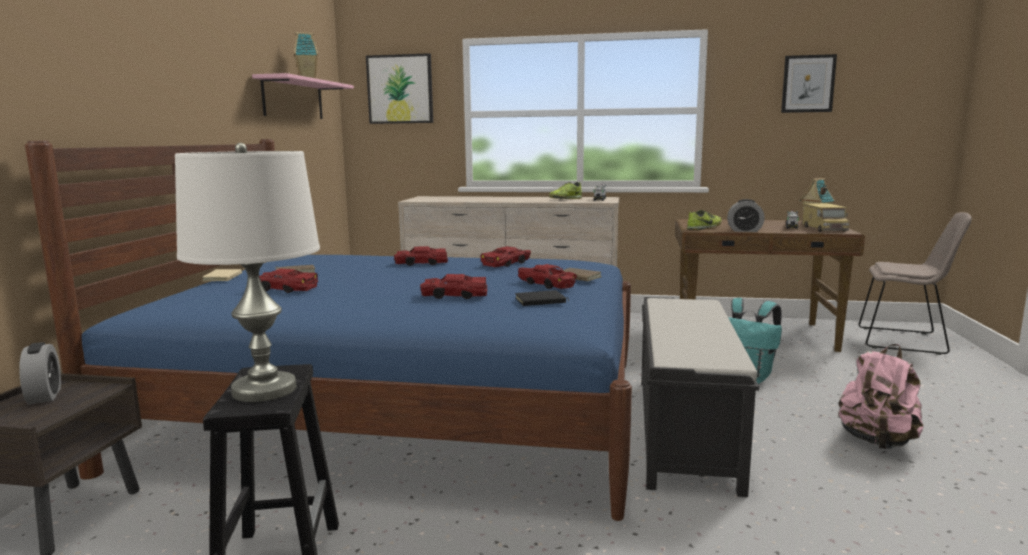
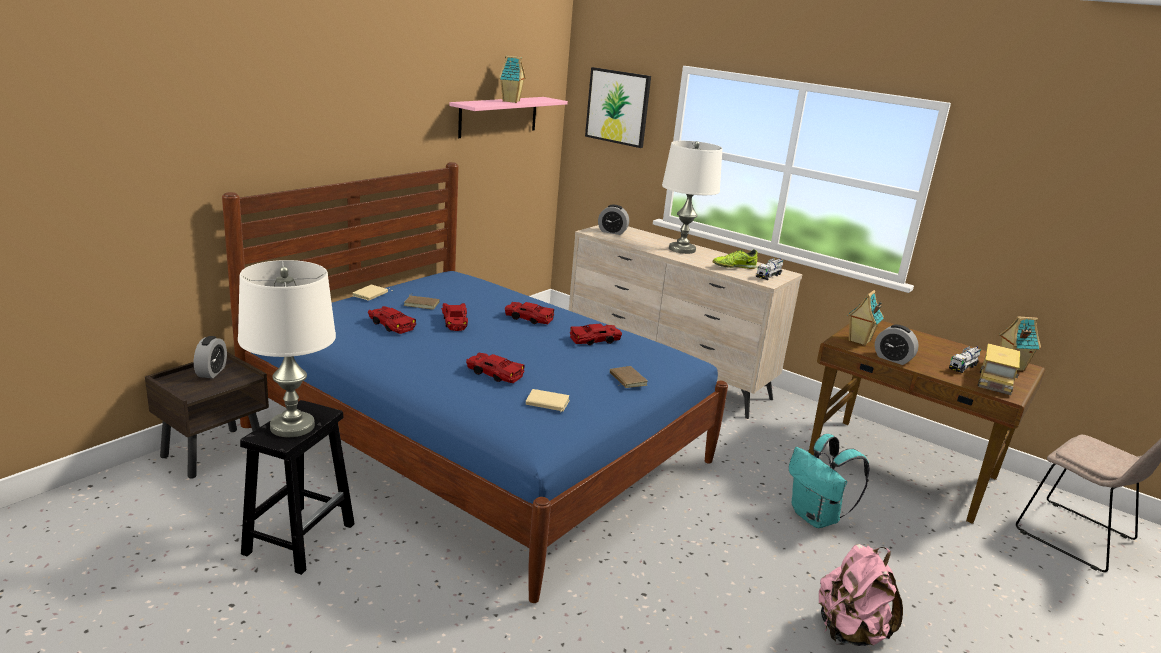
camera: 25 degrees right, 10 degrees up
(431, 199) = (612, 232): none -> alarm clock
(506, 198) = (682, 249): none -> white table lamp
(540, 302) = (547, 403): black book -> beige book
(547, 284) = (585, 381): red toy car -> red toy car (455, 322)
(684, 429) = (684, 547): black bench -> none
(705, 228) = (859, 341): shoe -> toy house
(808, 84) = (1063, 194): picture -> none

